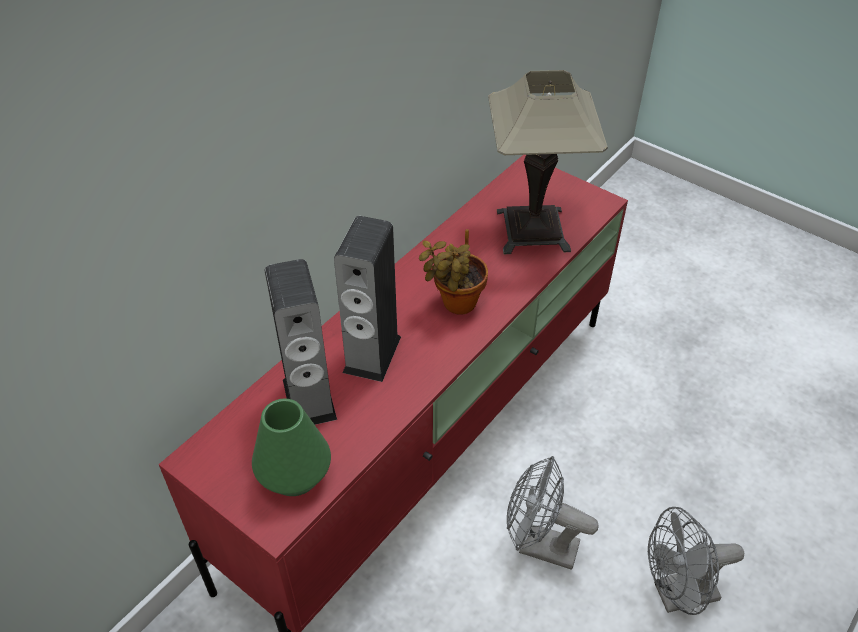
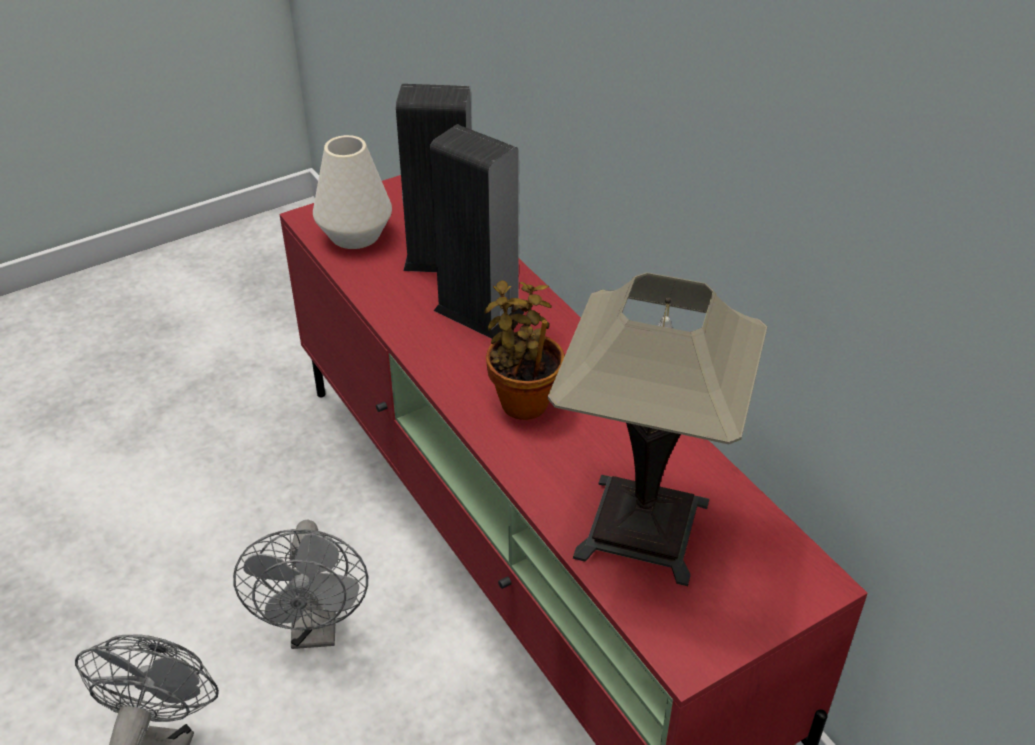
camera: 110 degrees right, 5 degrees down
(294, 475) = (355, 234): green vase -> white vase
(539, 546) = (315, 629): grey fan -> grey fan turned 135 degrees clockwise

